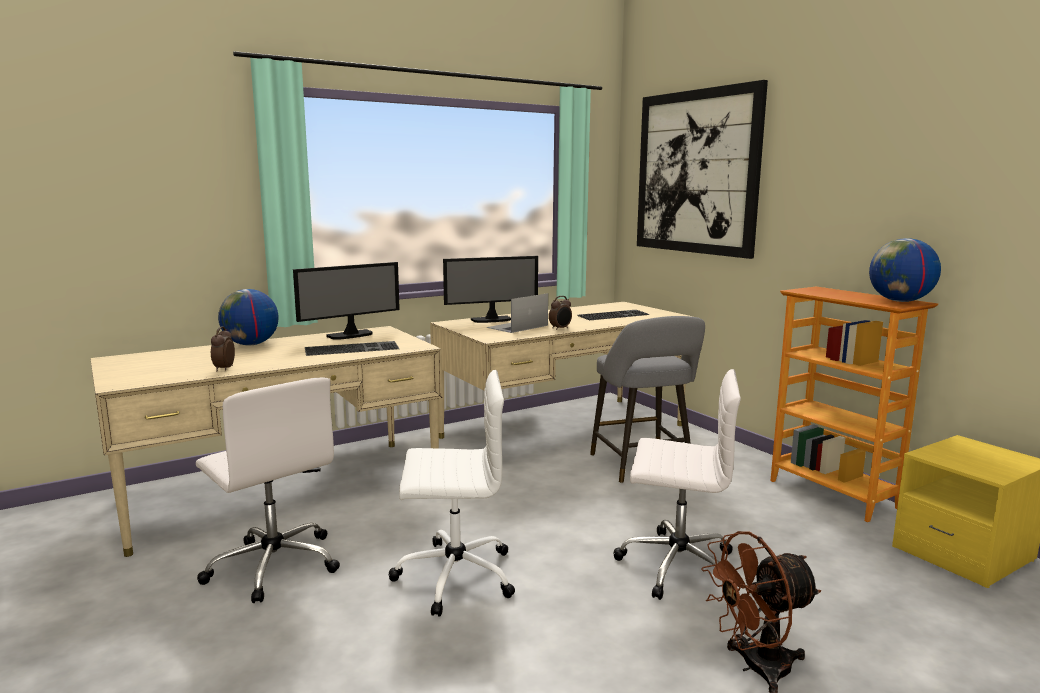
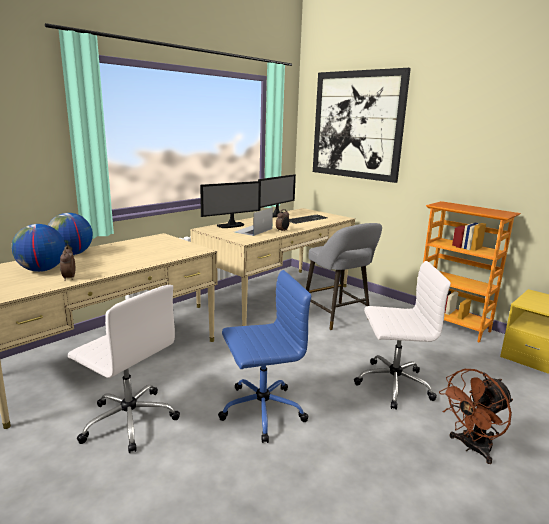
camera: 15 degrees left, 5 degrees up
(351, 335) = (143, 243): monitor -> monitor (276, 215)
(353, 348) = (154, 254): keyboard -> none
(453, 576) = (260, 411): white office chair -> blue office chair
(900, 301) = (500, 212): globe -> globe (42, 270)

